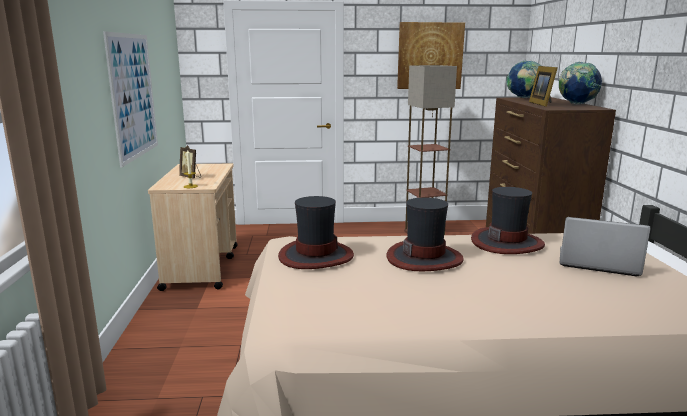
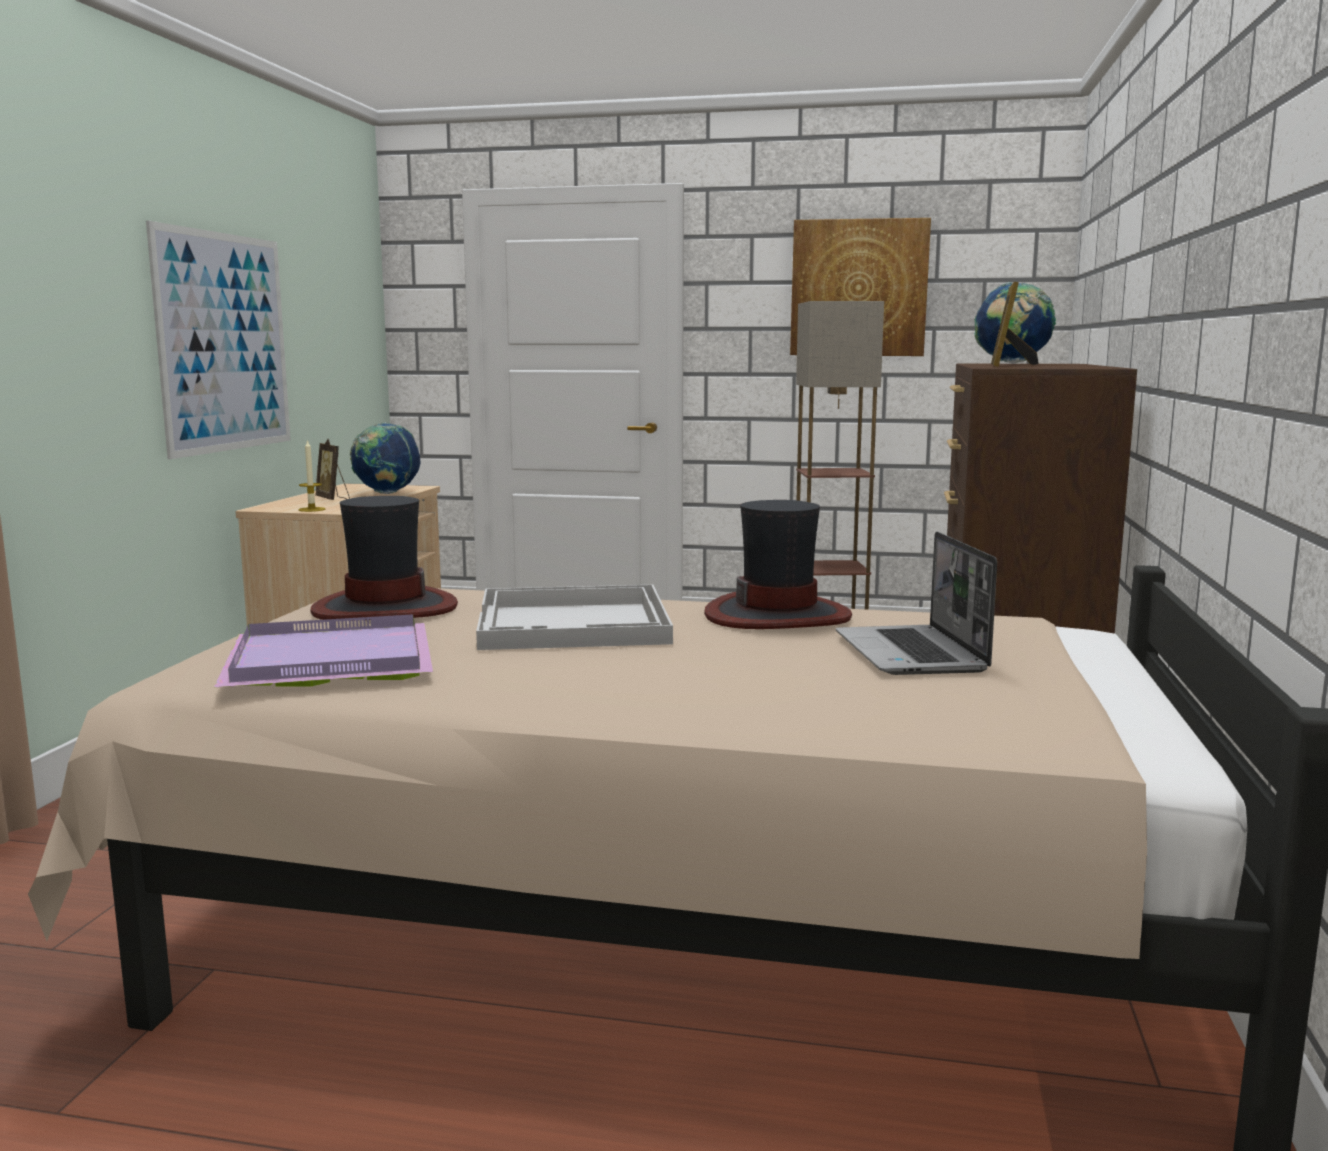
camera: 15 degrees right, 5 degrees down
(339, 299) = (326, 660): none -> purple tray
(424, 258) = (574, 623): hat -> white tray
(576, 104) = (1083, 366): globe -> globe (387, 493)
(597, 263) = (912, 654): laptop -> laptop turned 135 degrees counterclockwise

